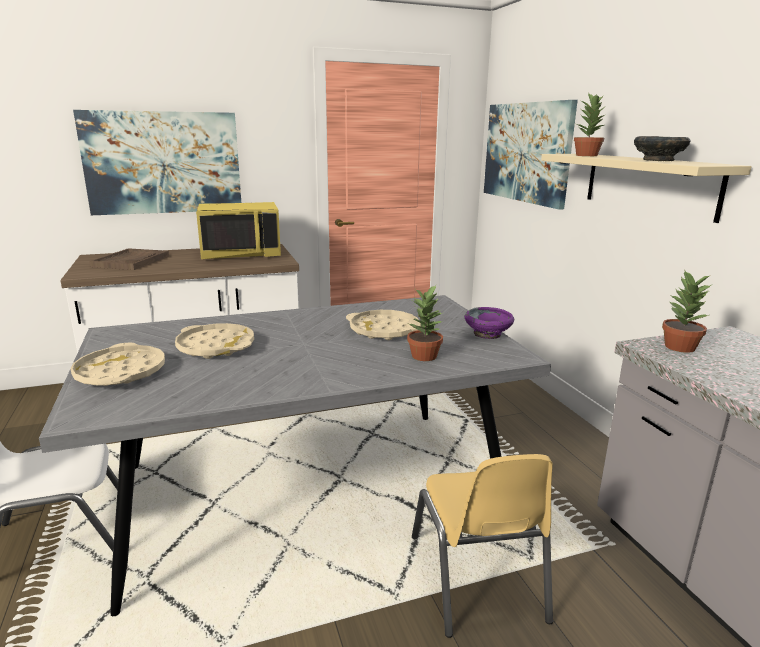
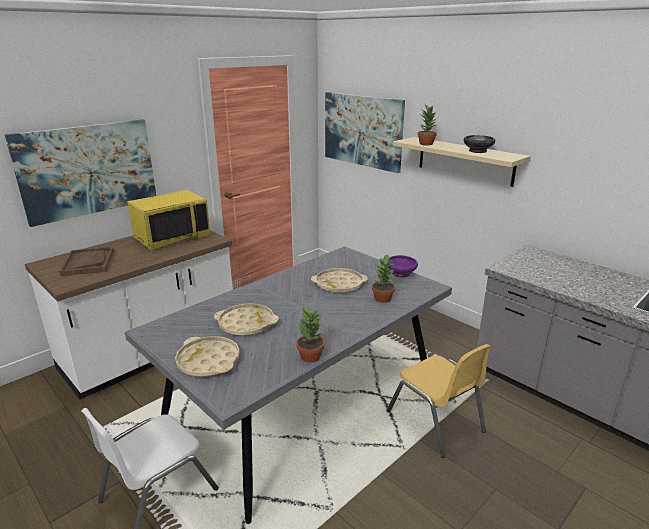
camera: 25 degrees left, 5 degrees up
(679, 347) = (515, 265): potted plant -> potted plant (310, 356)

